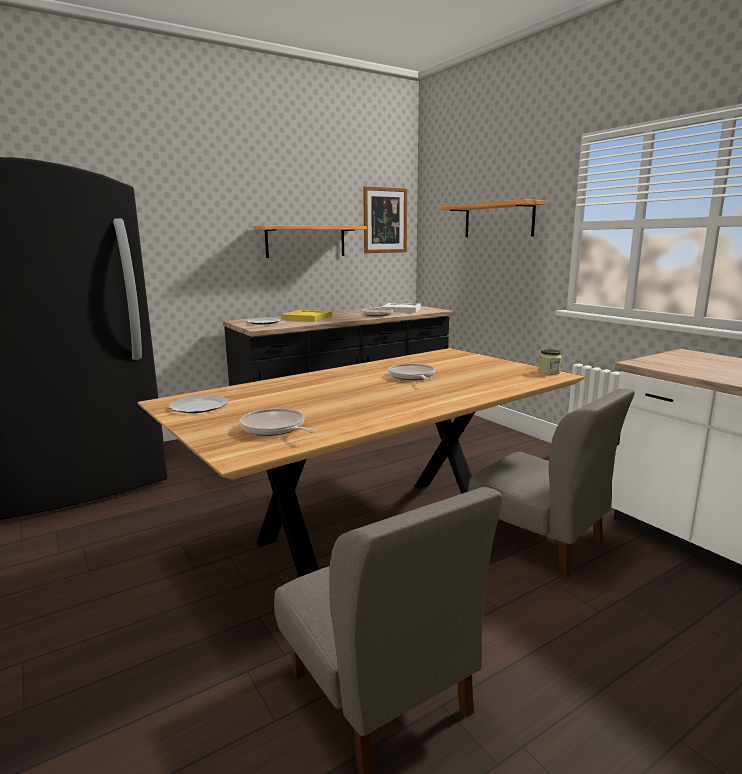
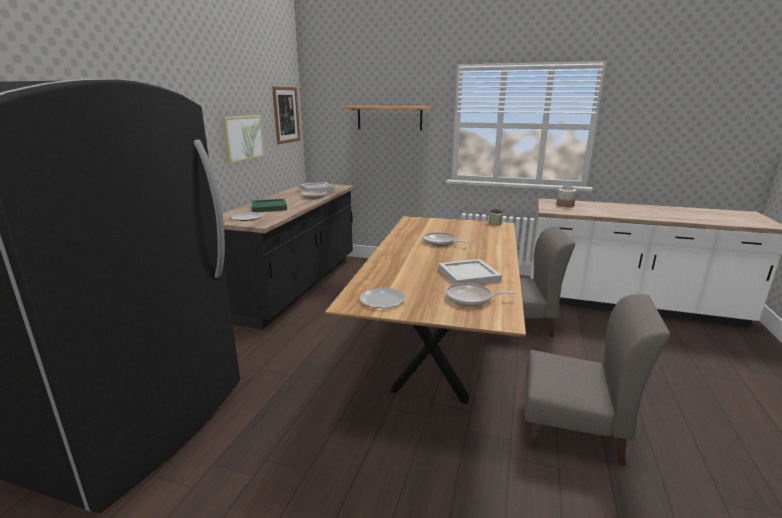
camera: 40 degrees left, 5 degrees up
(306, 241) = (243, 138): shelf -> picture
(307, 318) = (269, 207): yellow tray -> green tray
(341, 409) = (467, 275): none -> white tray
(700, 361) = (565, 205): none -> jar

